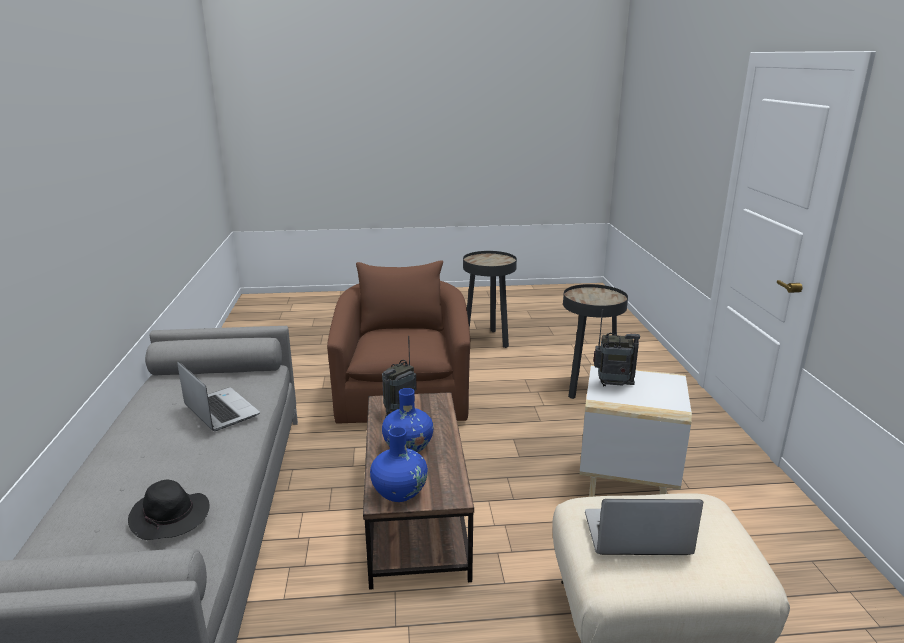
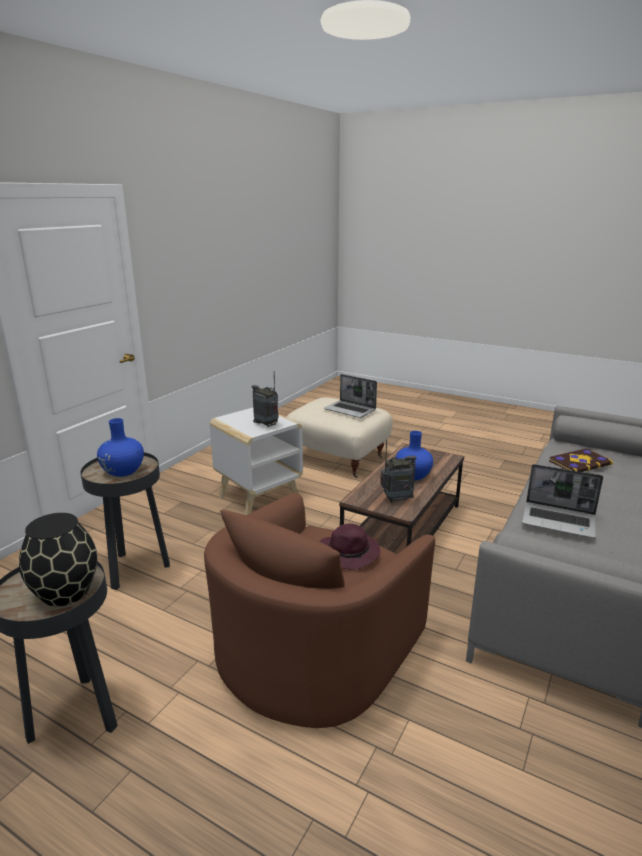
camera: 145 degrees left, 0 degrees up
(171, 517) = (579, 462): black hat -> book
(220, 410) = (559, 521): laptop -> laptop turned 60 degrees counterclockwise
(389, 344) = (349, 553): none -> purple hat
(399, 492) = (437, 458): blue vase -> blue vase (123, 471)
(480, 261) = (65, 592): none -> black vase

